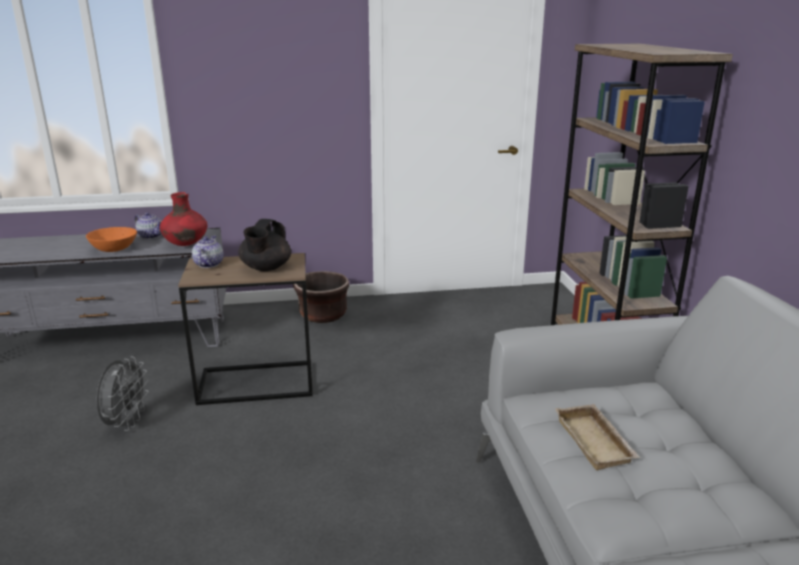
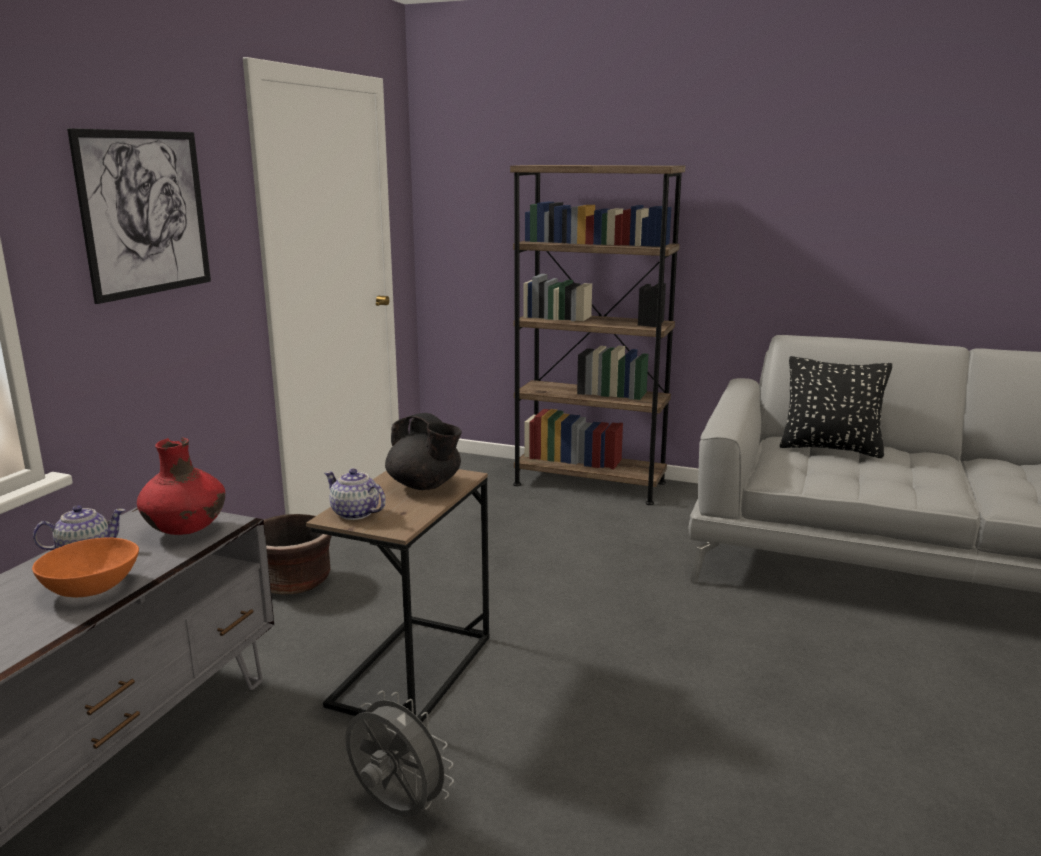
camera: 60 degrees left, 5 degrees down
(262, 65) = (145, 213): none -> picture
(596, 442) = (850, 472): beige tray -> none
(664, 421) = (830, 449): none -> black pillow

